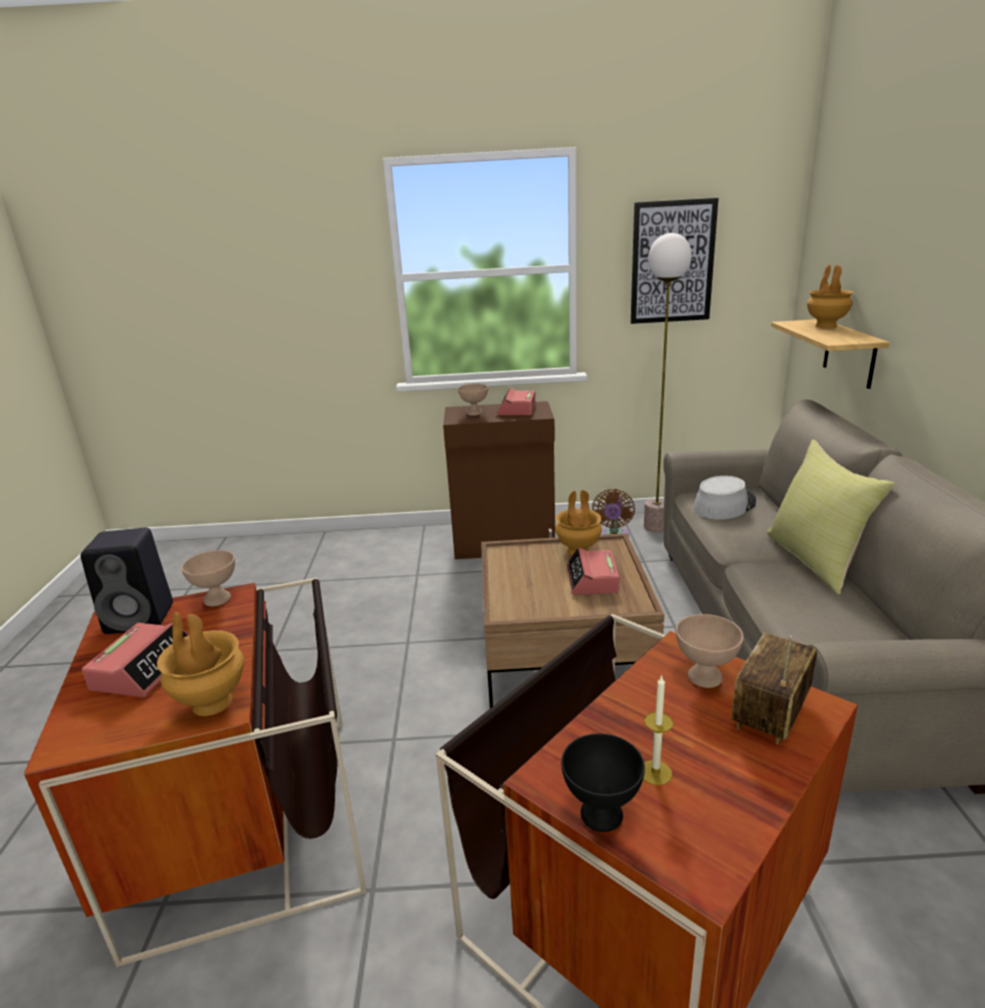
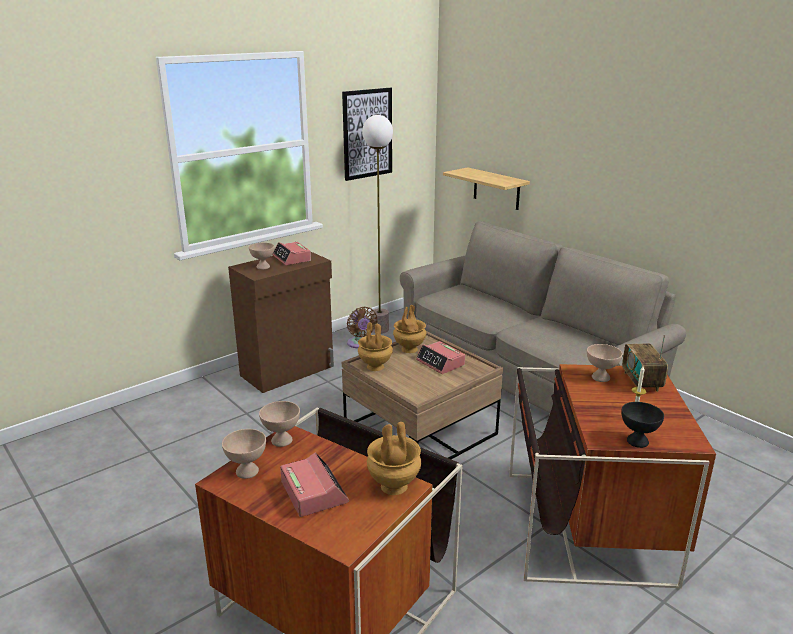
camera: 40 degrees left, 0 degrees up
(142, 618) = (247, 471): black speaker -> beige bowl
(724, 505) = (455, 299): grey hat -> none
(816, 560) = (535, 318): yellow pillow -> none
(825, 326) = (479, 173): brown vase -> brown vase (375, 367)

